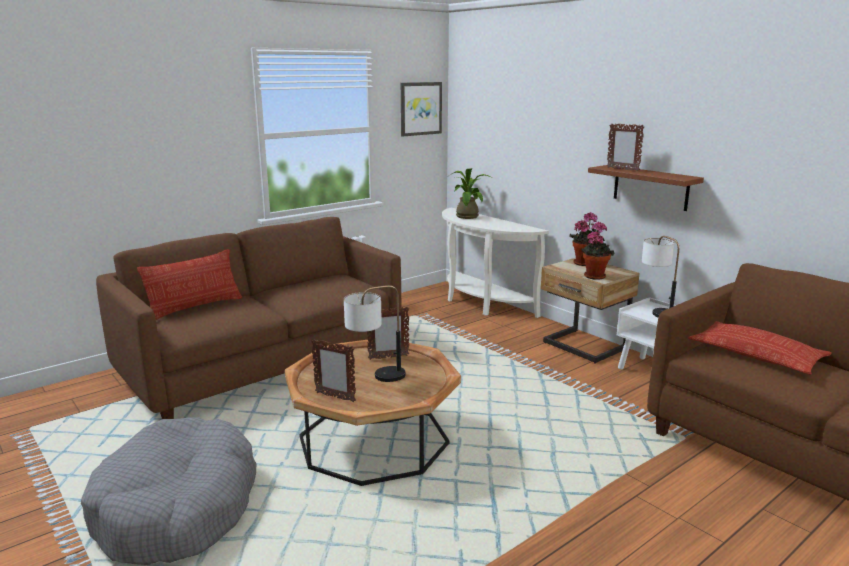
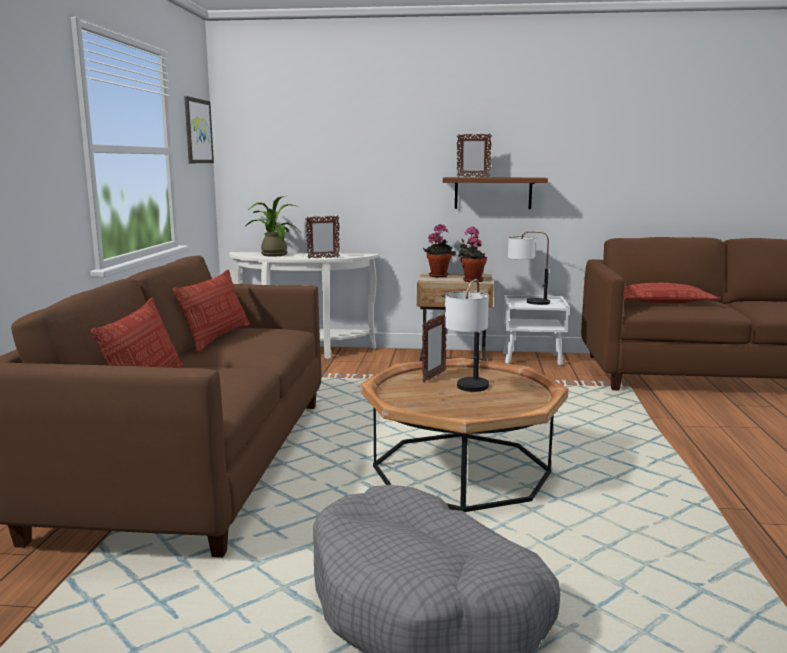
camera: 45 degrees left, 5 degrees down
(312, 282) = (217, 337): none -> pillow
(335, 397) = (478, 412): picture frame -> picture frame (323, 258)

